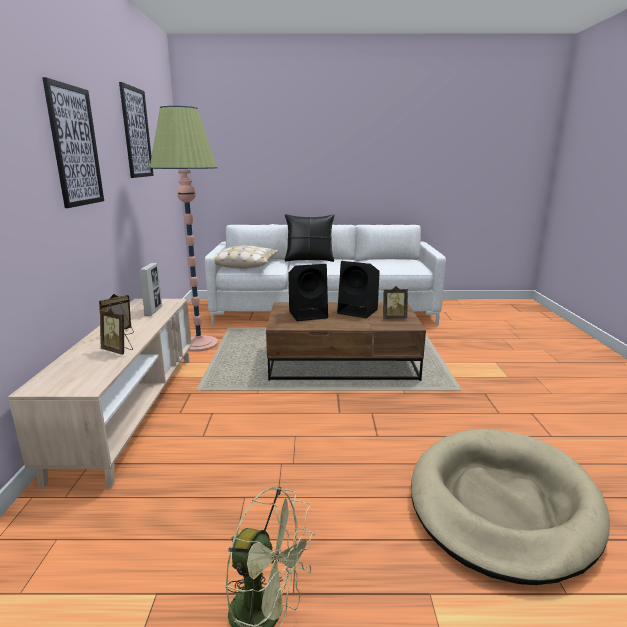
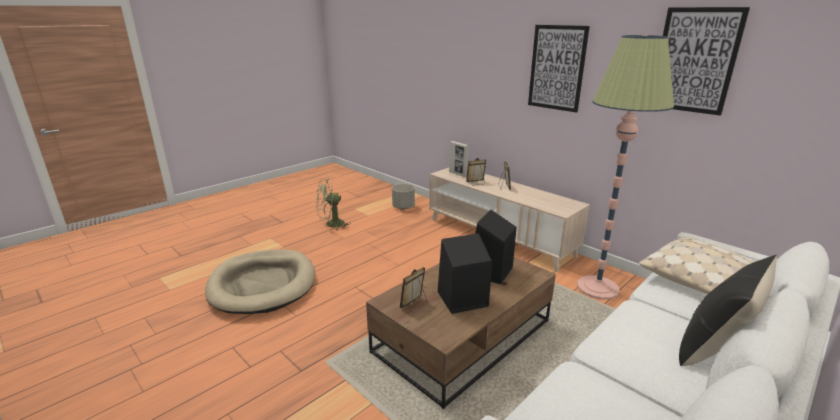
camera: 135 degrees right, 5 degrees up
(60, 567) = (403, 207): none -> grey planter
(153, 311) = (542, 202): picture frame -> picture frame (458, 174)

